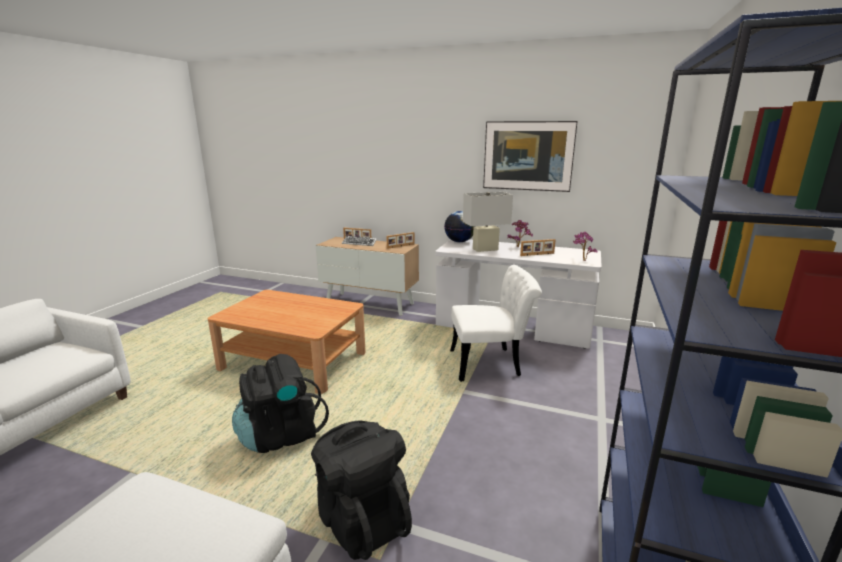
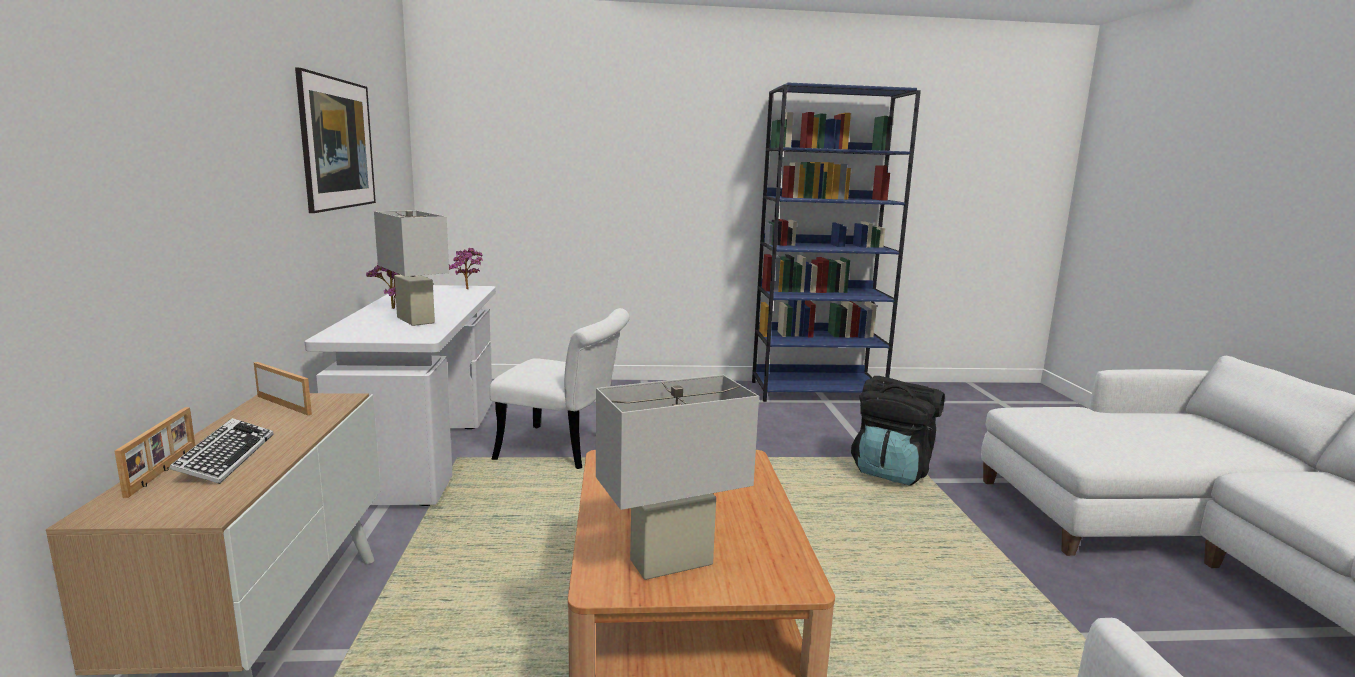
camera: 115 degrees left, 5 degrees down
(262, 302) = (671, 562): none -> white table lamp
(281, 435) = (869, 550): black backpack -> none
(459, 241) = (348, 334): globe -> none
(491, 363) = (564, 450): white chair -> white chair turned 135 degrees clockwise
(537, 254) = (442, 301): picture frame -> none

